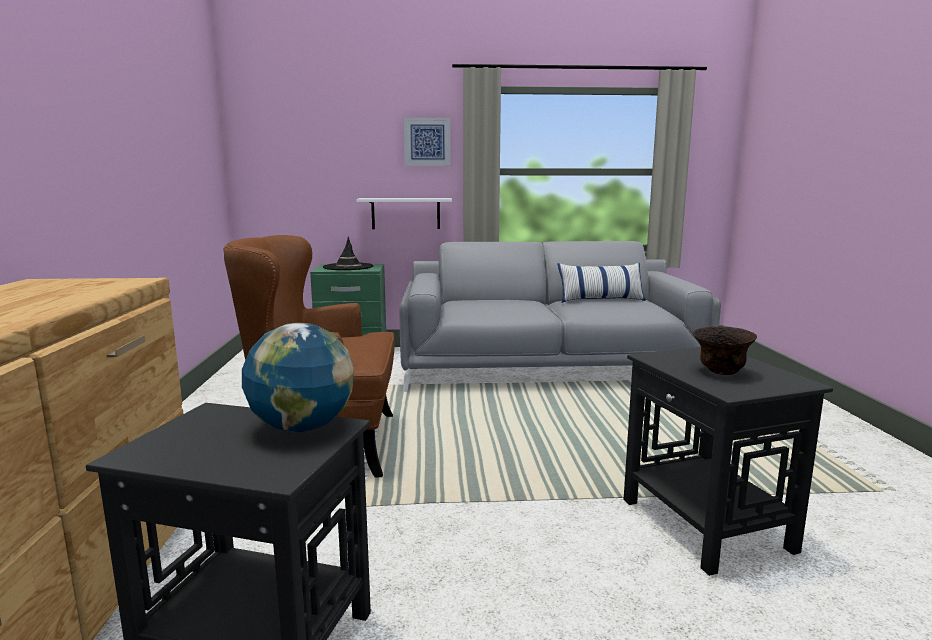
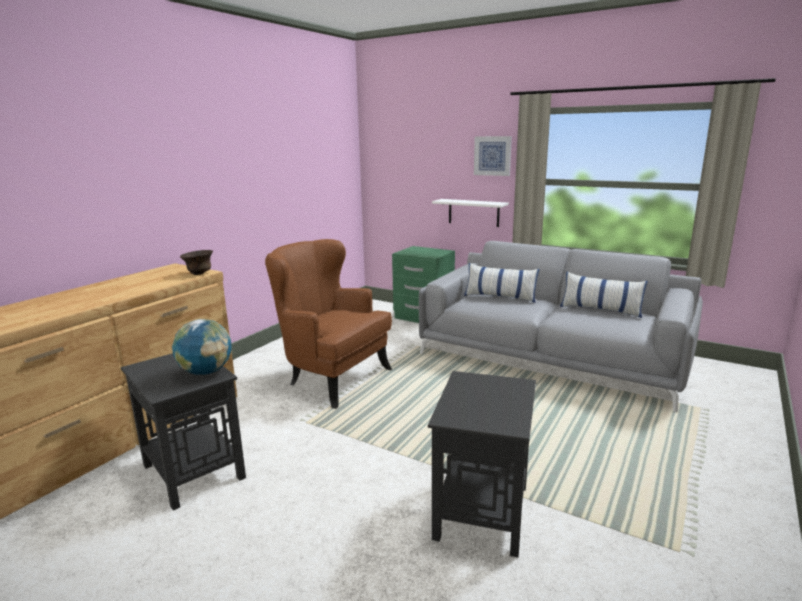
camera: 35 degrees right, 5 degrees up
(348, 267) = (423, 251): black hat -> none
(488, 302) = (500, 297): none -> pillow
(721, 372) = (478, 402): brown bowl -> brown bowl (199, 273)

